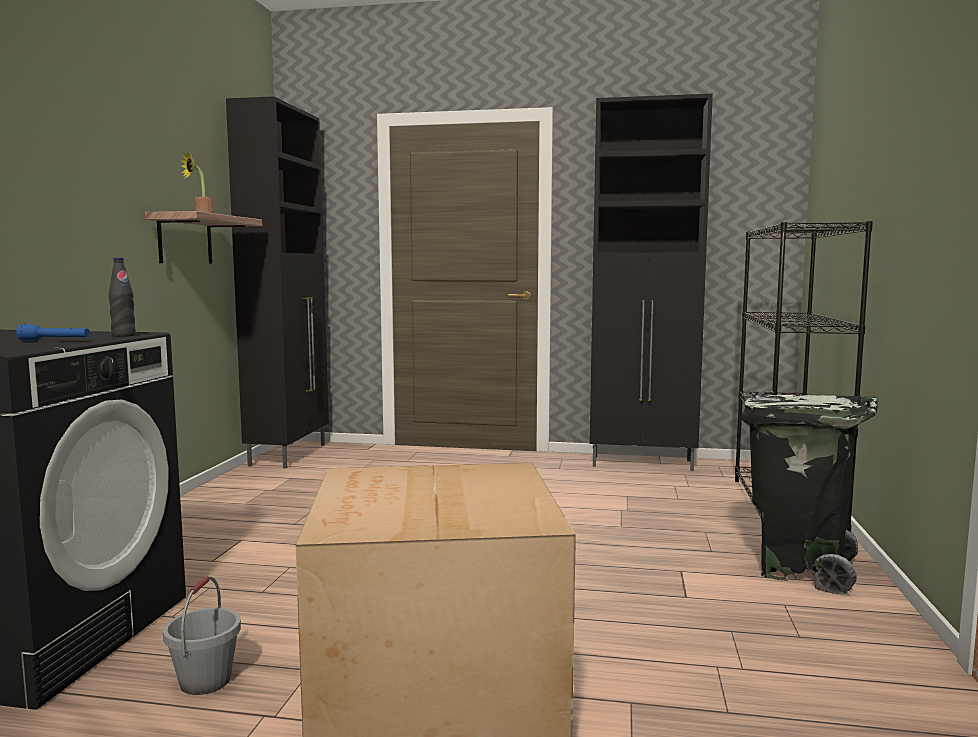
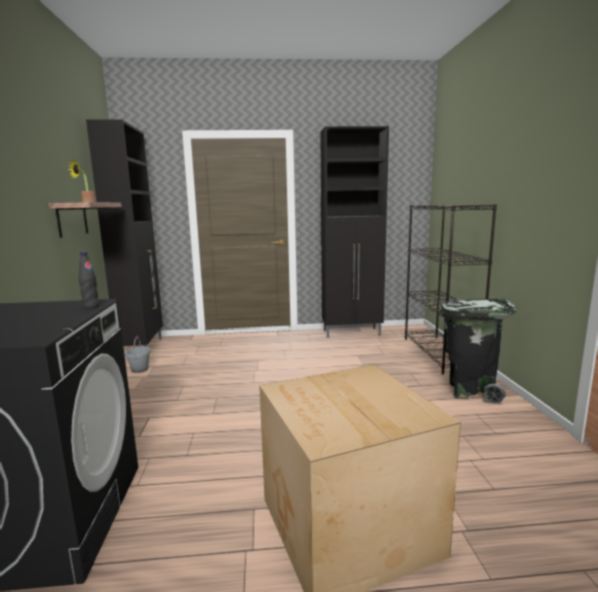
camera: 15 degrees left, 5 degrees up
(55, 340) = (48, 318): blue flashlight -> none
(205, 681) = (191, 532): grey bucket -> grey bucket (139, 369)

